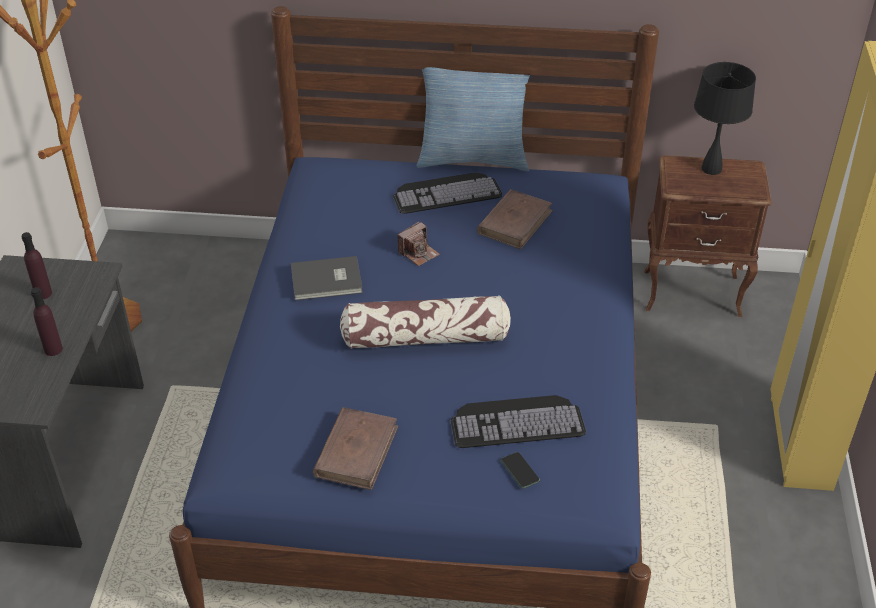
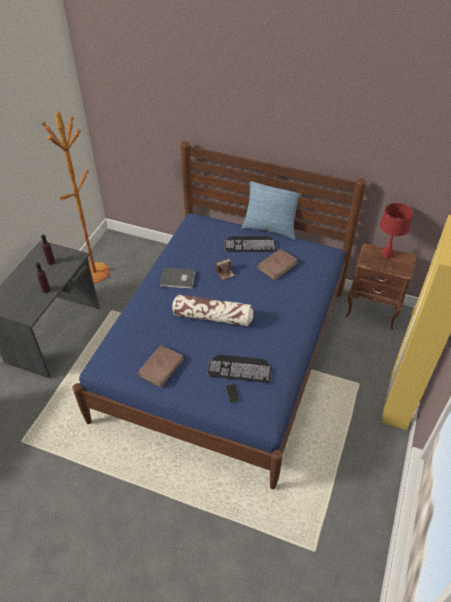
camera: 15 degrees right, 5 degrees up
(711, 168) = (386, 254): black table lamp -> red table lamp

